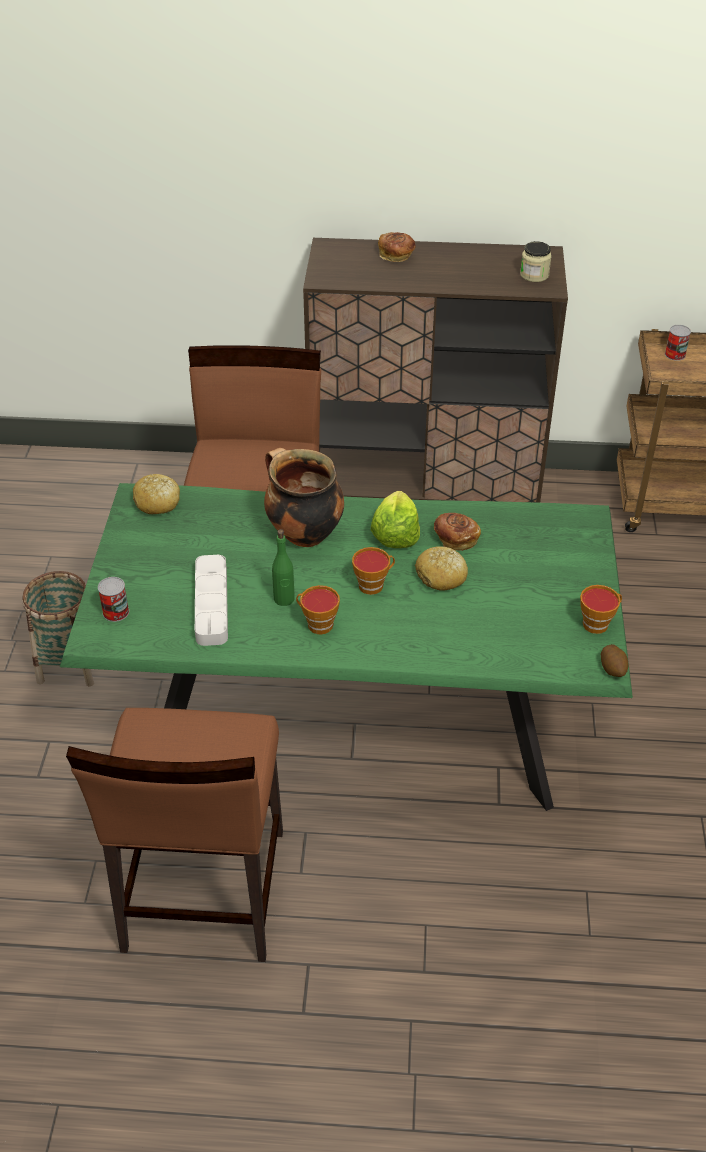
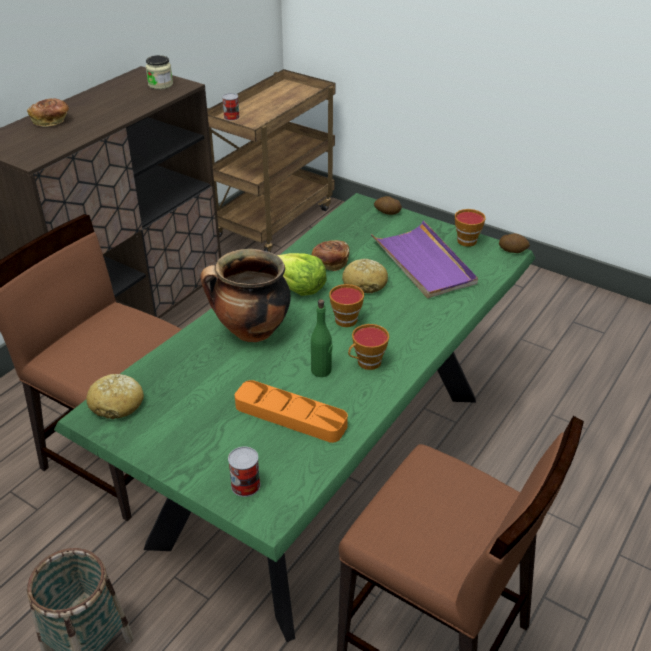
camera: 60 degrees left, 5 degrees down
(211, 604) = (290, 416): grey tray -> orange tray
(518, 605) = (423, 263): none -> purple tray
(590, 543) = (387, 212): none -> potato

